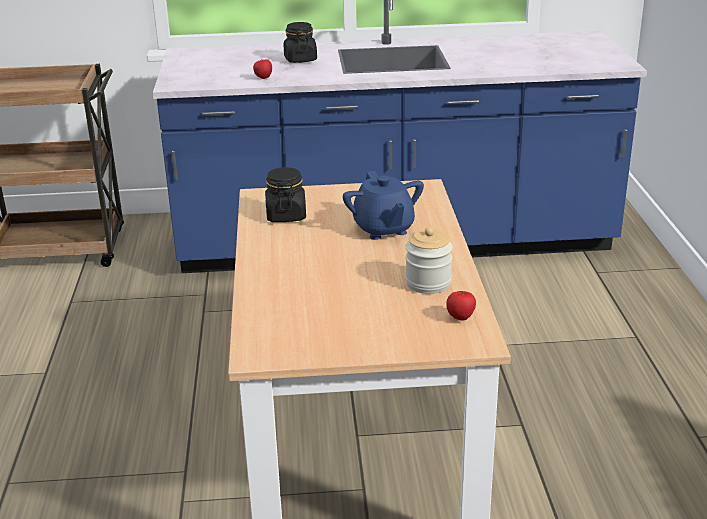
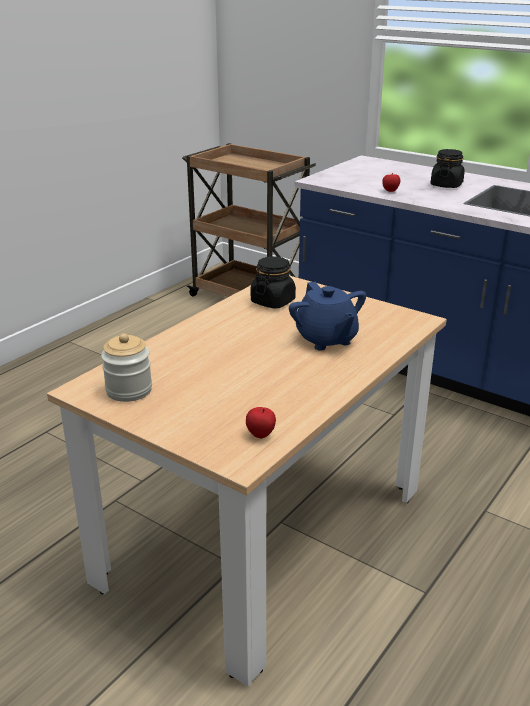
camera: 40 degrees right, 0 degrees up
(383, 229) = (326, 339): blue teapot -> blue teapot turned 45 degrees counterclockwise
(428, 283) = (286, 396): jar -> jar (129, 390)

